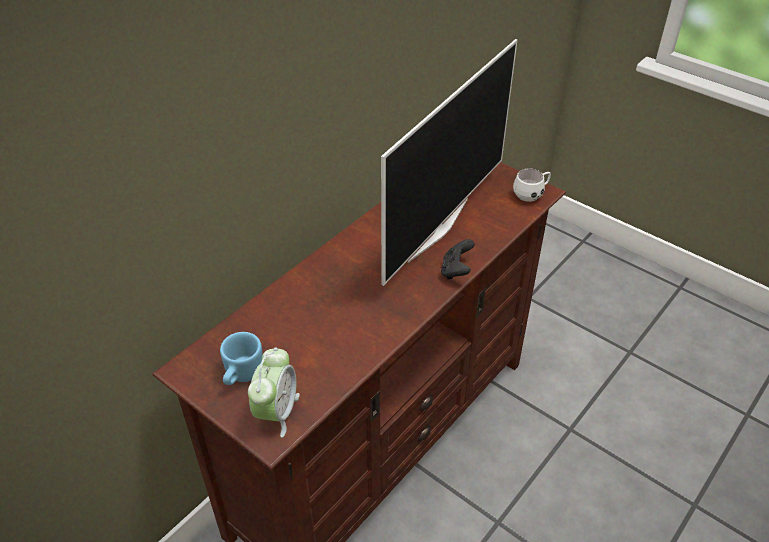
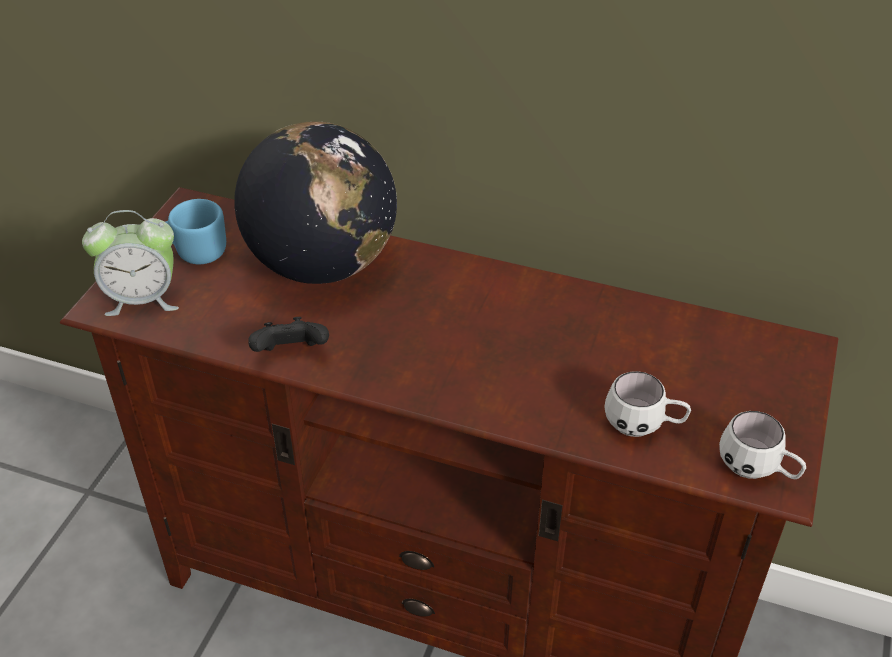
camera: 70 degrees right, 0 degrees up
(295, 310) = (323, 264): none -> globe
(437, 229) = (576, 362): television -> none
(456, 271) = (486, 408): black game controller -> black game controller (291, 354)
(491, 219) = (644, 425): none -> white mug

